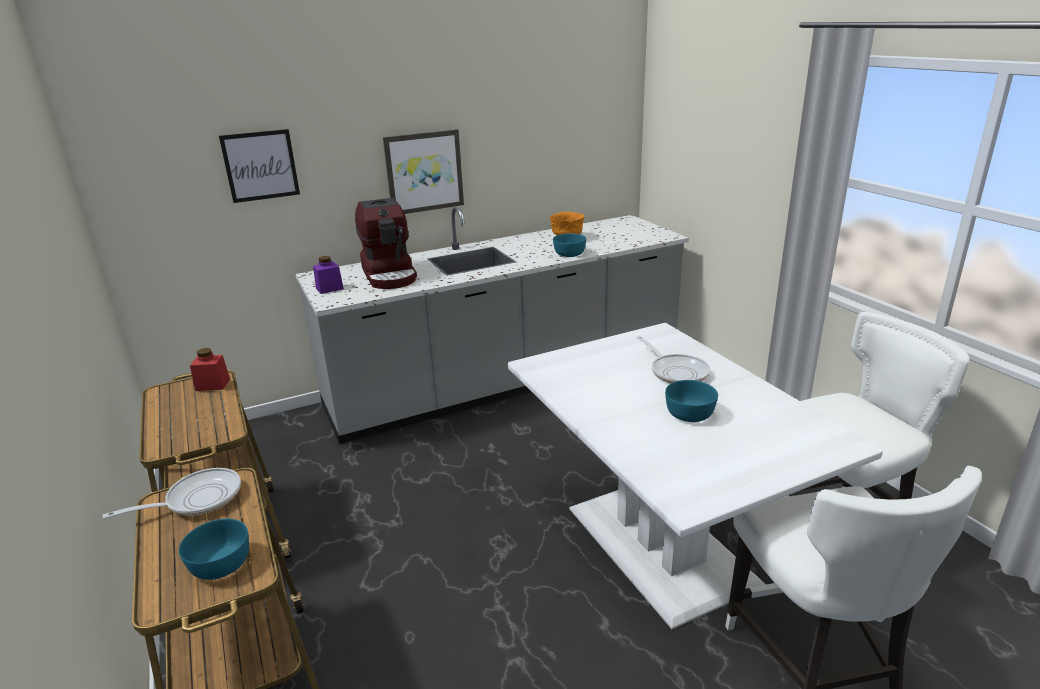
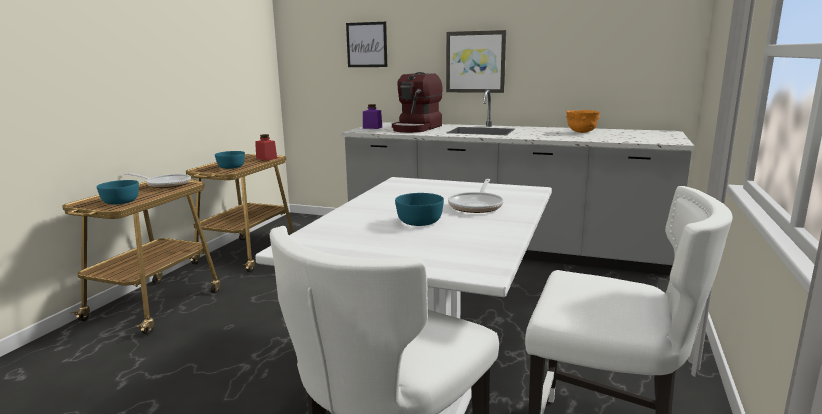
camera: 45 degrees right, 10 degrees down
(569, 254) = (556, 137): turquoise bowl -> turquoise bowl (231, 167)

